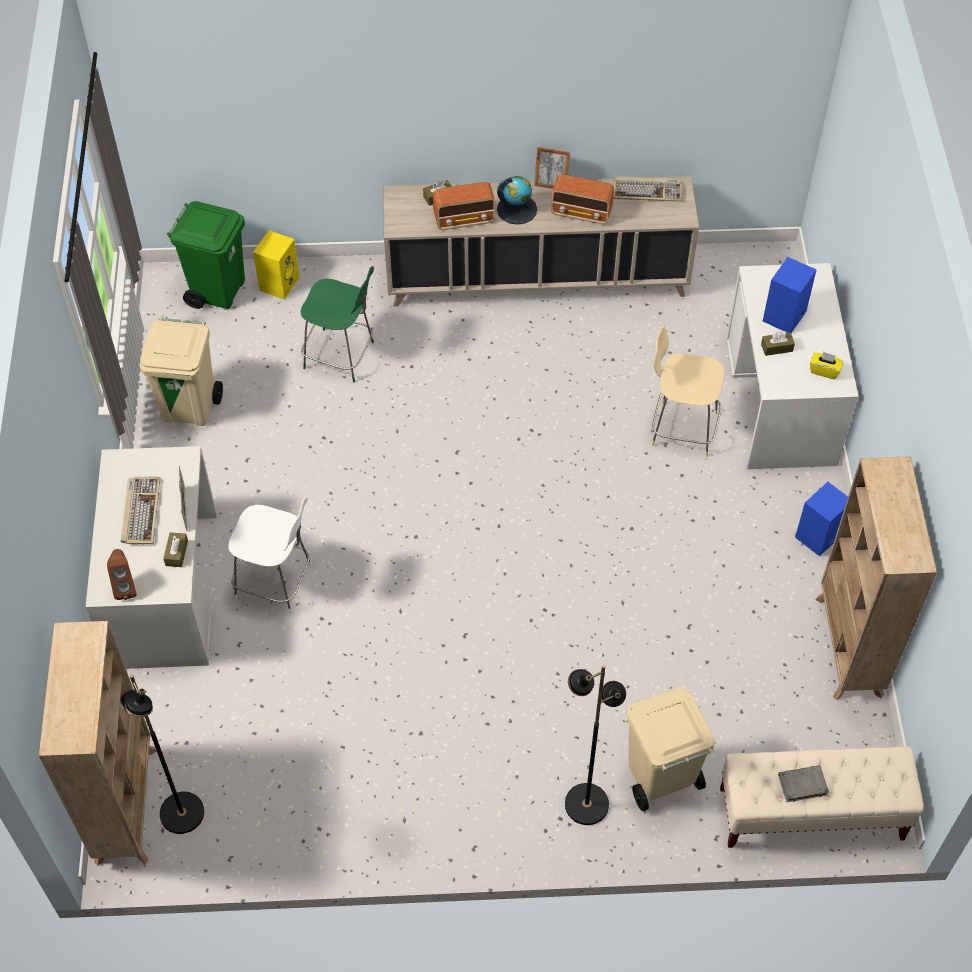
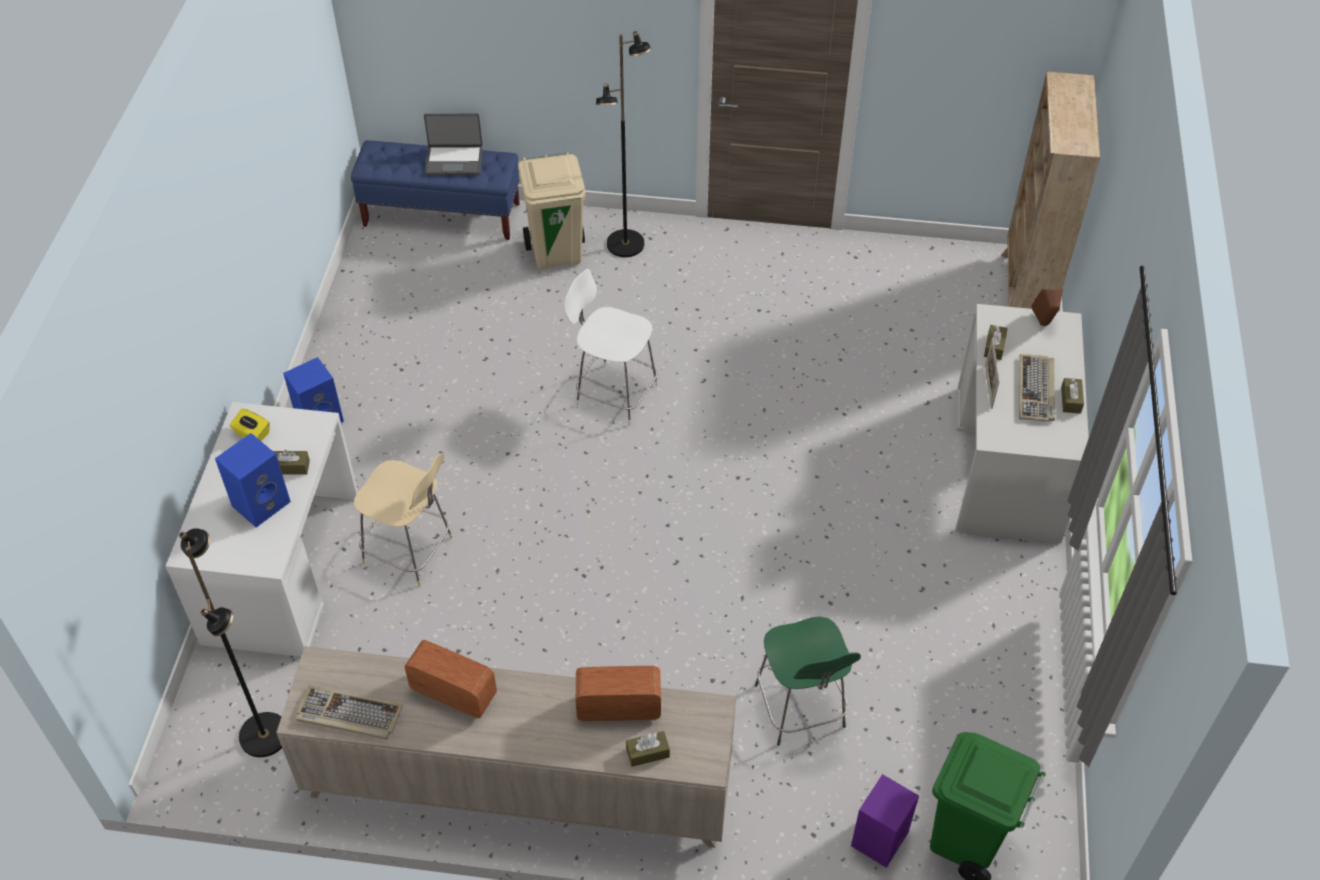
camera: 170 degrees left, 5 degrees down
(110, 506) = (1070, 400): none -> brown tissue box
(181, 814) = (975, 281): black floor lamp -> black floor lamp (265, 734)
(190, 407) = (994, 666): beige trash can -> none
(276, 582) = (889, 453): white chair -> white chair (614, 393)
(279, 283) = (880, 840): yellow speaker -> purple speaker
(341, 356) = (800, 709): green chair -> green chair turned 135 degrees counterclockwise
(517, 209) = (541, 713): globe -> none
(551, 184) = (480, 748): picture frame -> none
(802, 785) = (454, 160): grey book -> laptop
(810, 814) = (442, 215): beige bench -> blue bench
(848, 647) = (344, 322): beige bookcase -> none

